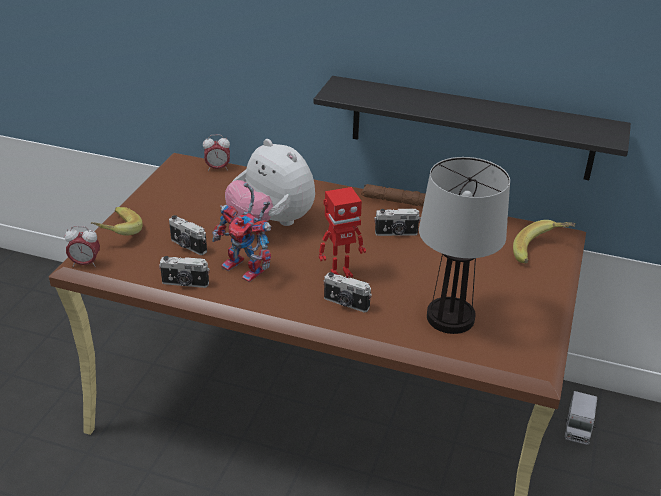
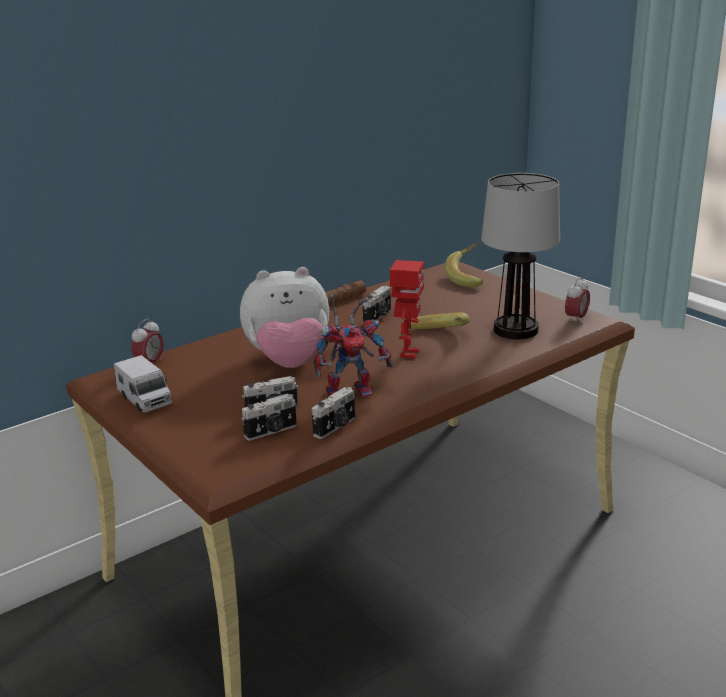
camera: 55 degrees left, 10 degrees down
(85, 264) = (227, 476): alarm clock -> alarm clock (576, 319)
(115, 233) = (190, 445): banana -> banana (438, 337)
(346, 304) = (454, 362): camera -> camera (271, 431)
(471, 128) = (358, 207): black shelf -> none
(578, 427) = (508, 430): toy truck -> toy truck (145, 399)

